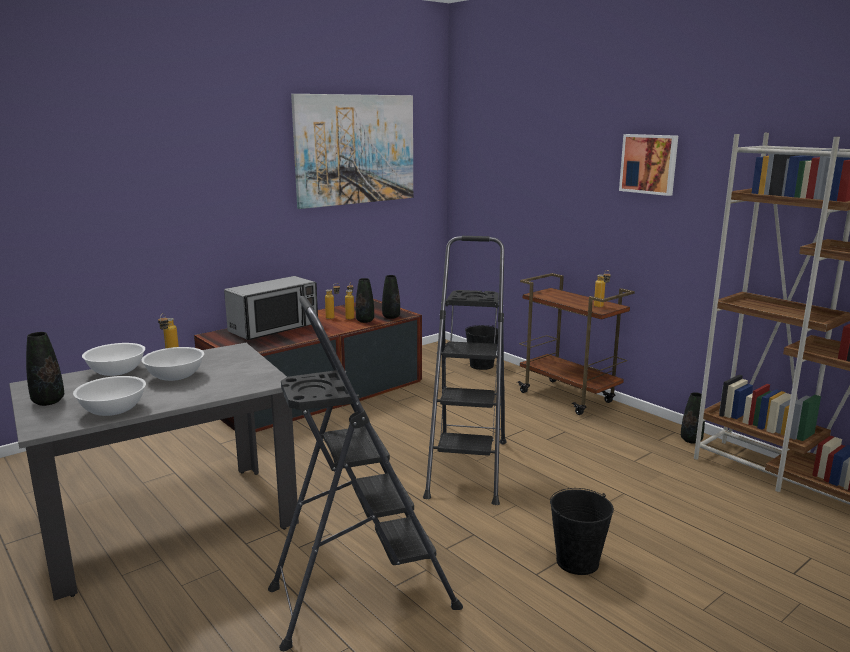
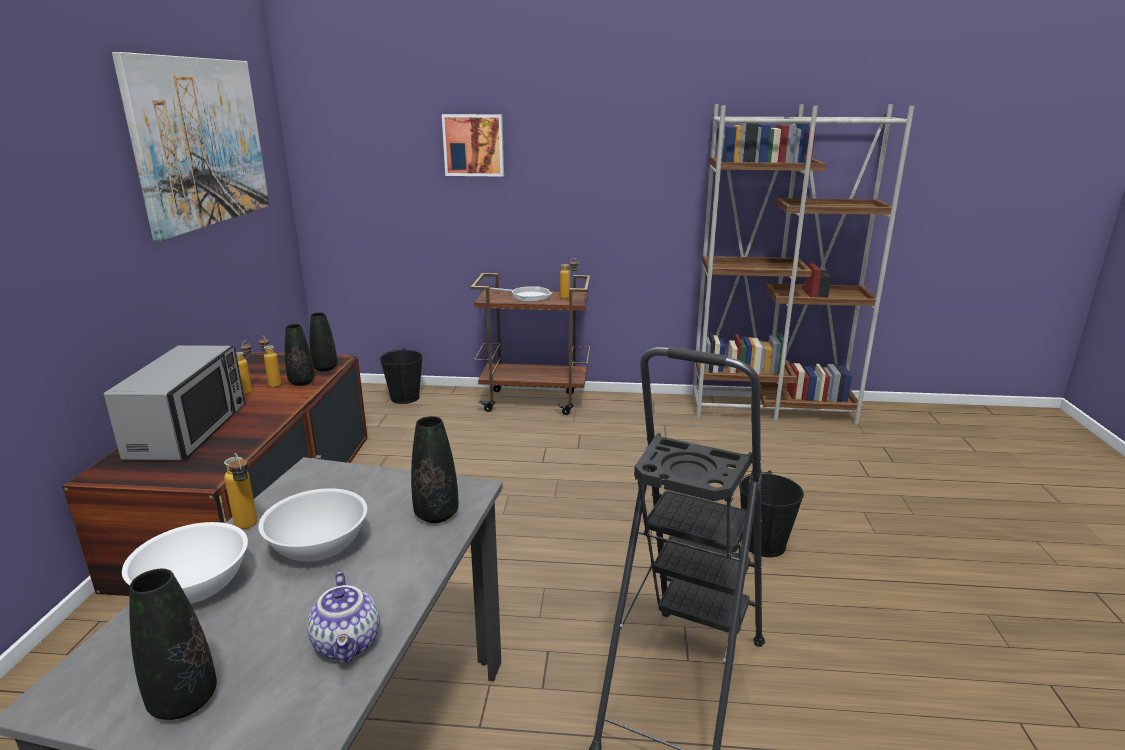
camera: 45 degrees left, 5 degrees up
(113, 410) = (349, 644): white bowl -> teapot
(468, 466) = (557, 506): step ladder -> none
(571, 299) = (527, 296): none -> frying pan
(649, 164) = (591, 140): picture -> picture (474, 145)
(691, 440) = (673, 403): black vase -> black vase (436, 514)

